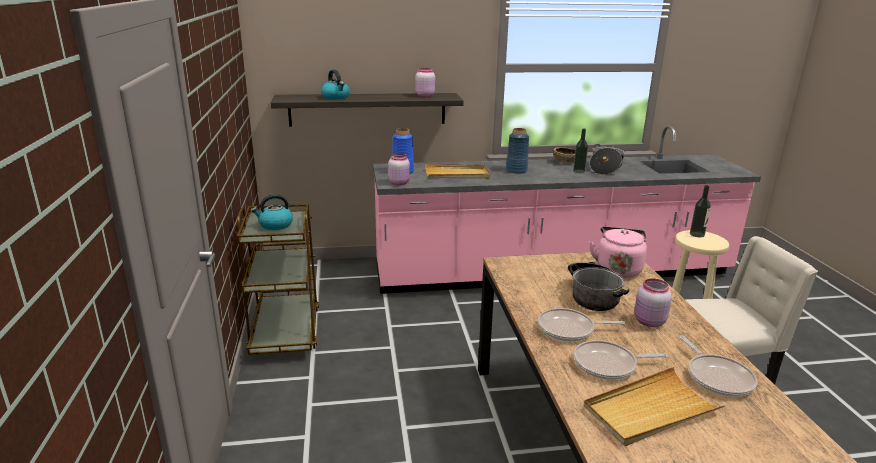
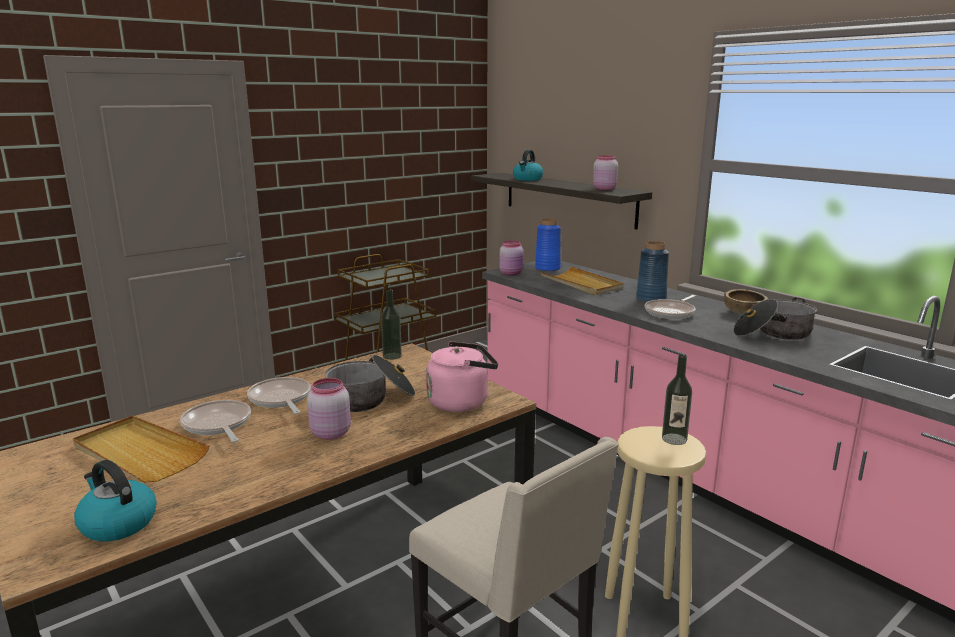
camera: 60 degrees right, 5 degrees down
(275, 225) = (383, 275): kettle -> kettle (117, 523)
(579, 171) = (721, 323): bottle -> bottle (392, 356)
(717, 377) = (220, 482): frying pan -> frying pan (671, 312)

